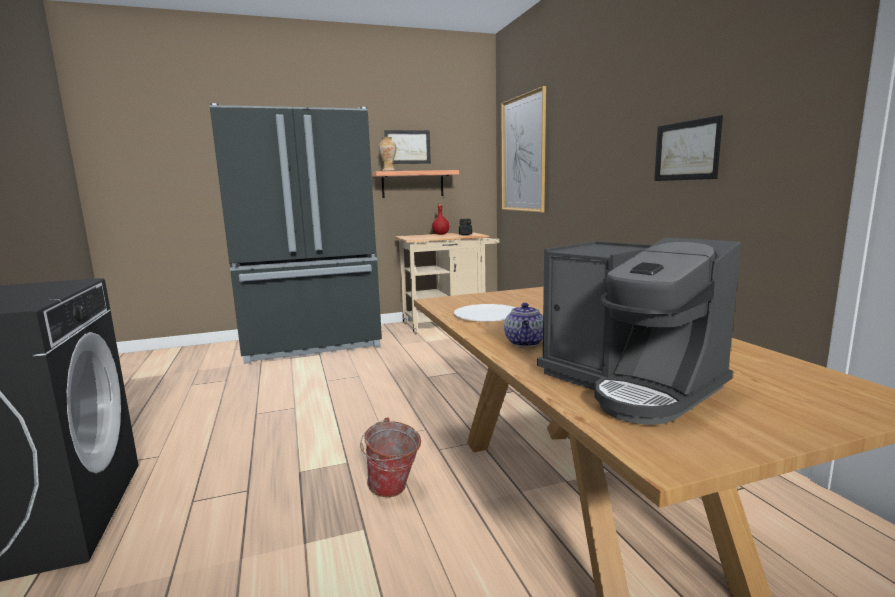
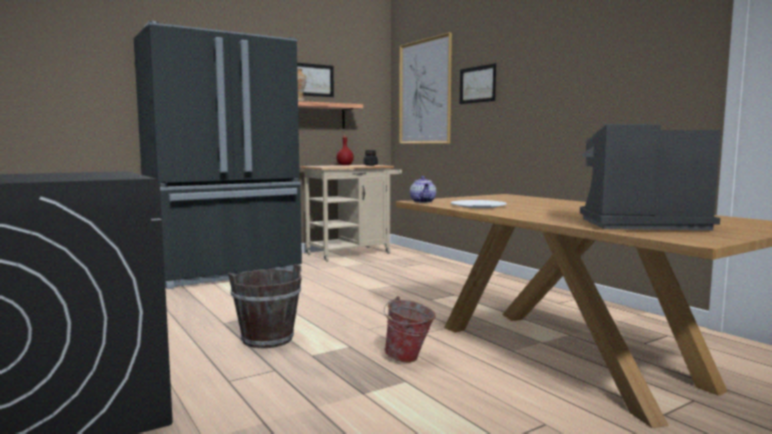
camera: 15 degrees left, 5 degrees down
(276, 442) = (267, 339): none -> brown bucket
(525, 343) = (535, 214): teapot -> teapot (423, 202)
(630, 385) = (638, 225): coffee machine -> coffee machine turned 150 degrees clockwise
(686, 151) = (594, 87): picture -> picture (477, 84)

